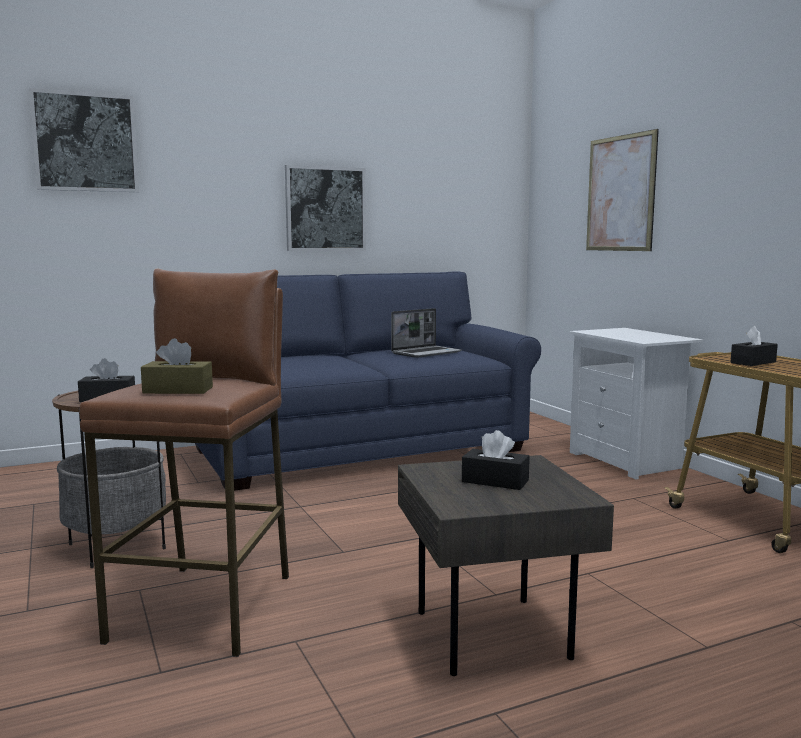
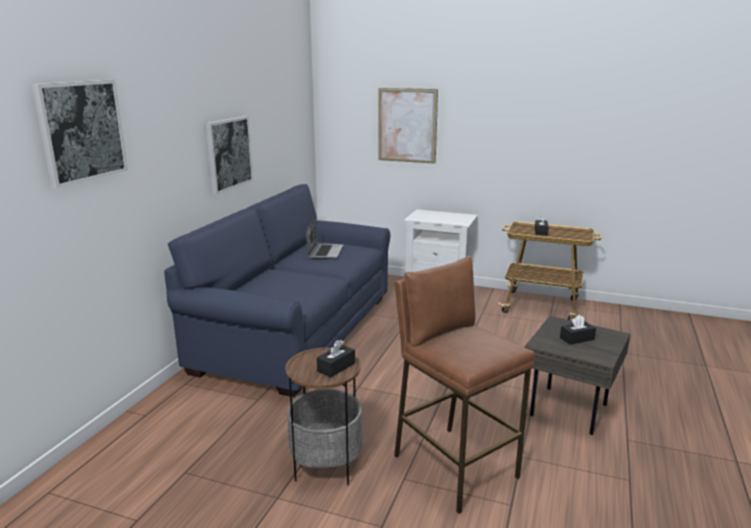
camera: 45 degrees left, 10 degrees up
(178, 390) = (486, 350): brown tissue box -> none

